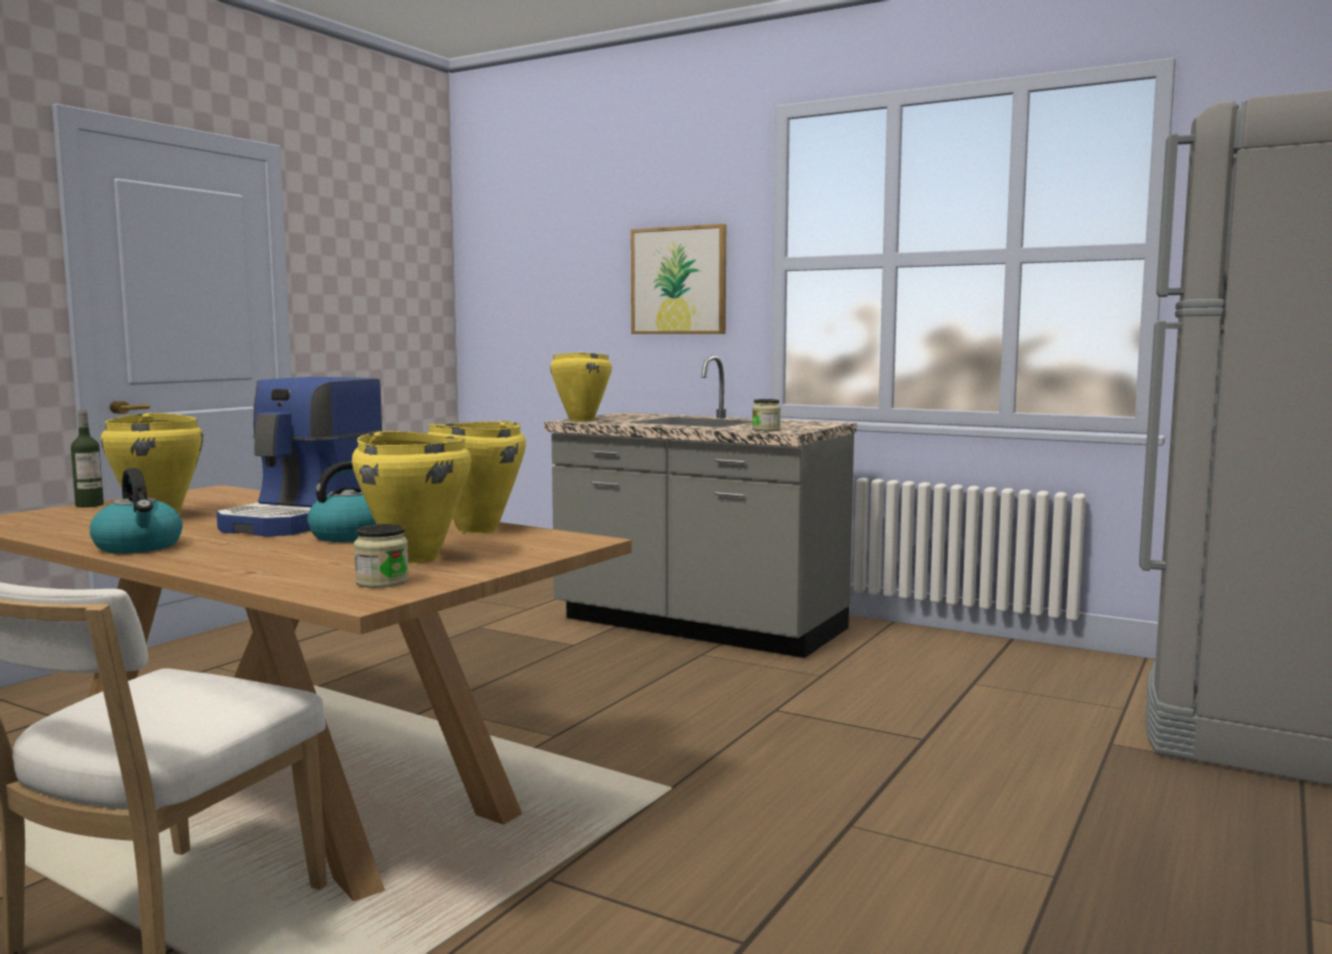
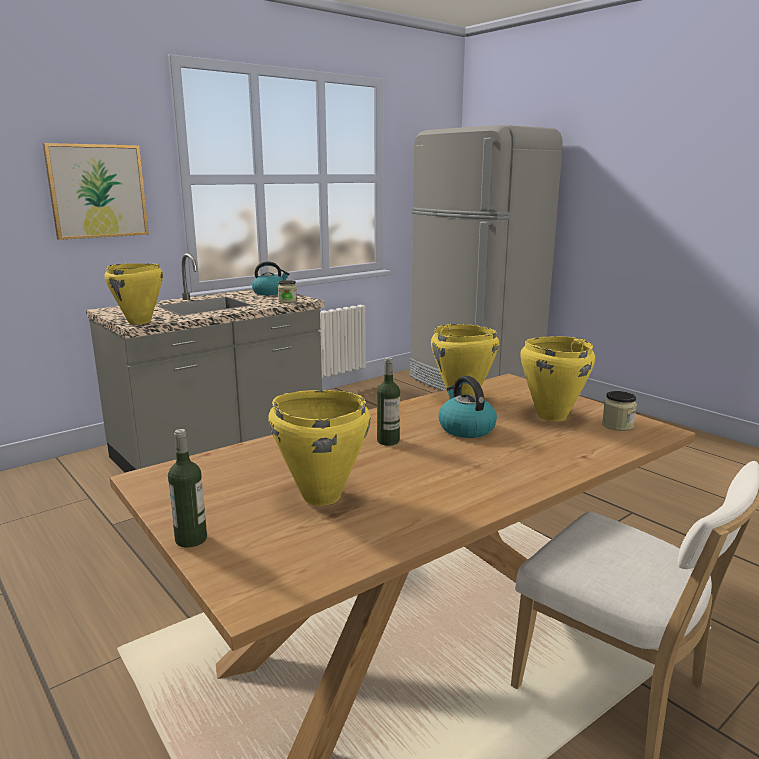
camera: 70 degrees left, 10 degrees up
(139, 547) = (478, 496): kettle -> kettle (269, 292)
(304, 520) = (388, 441): coffee machine -> bottle

